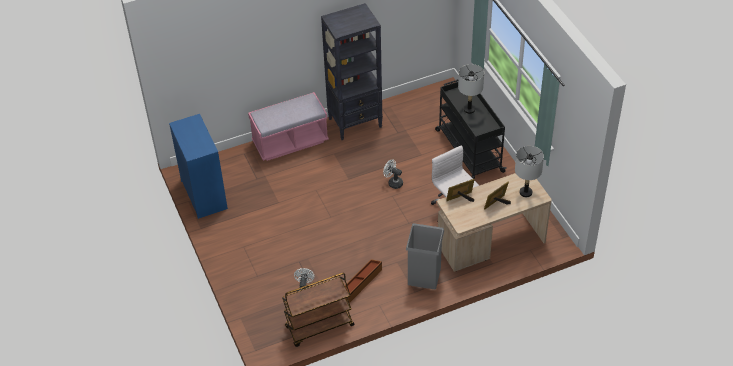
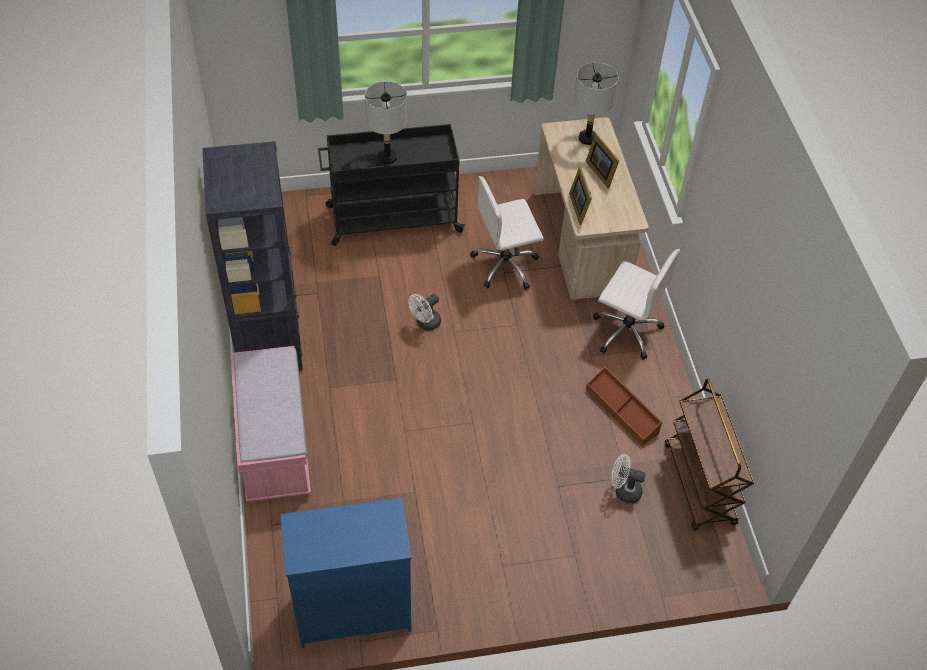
camera: 80 degrees left, 5 degrees up
(424, 276) = (625, 330): grey trash can -> white office chair

